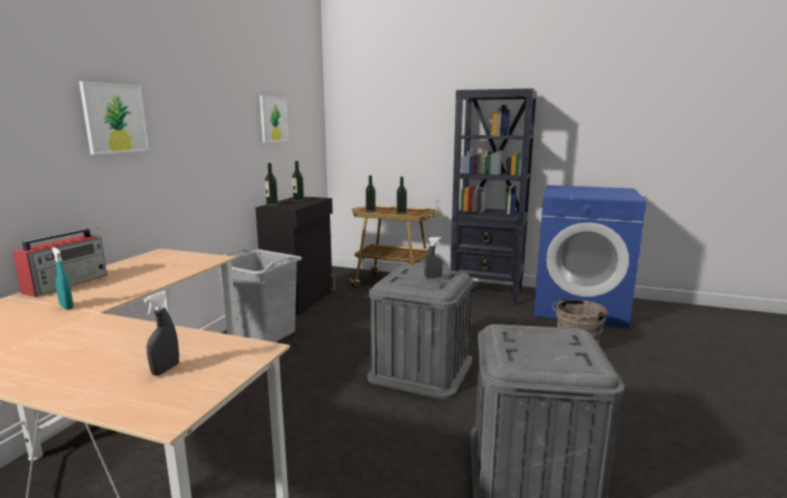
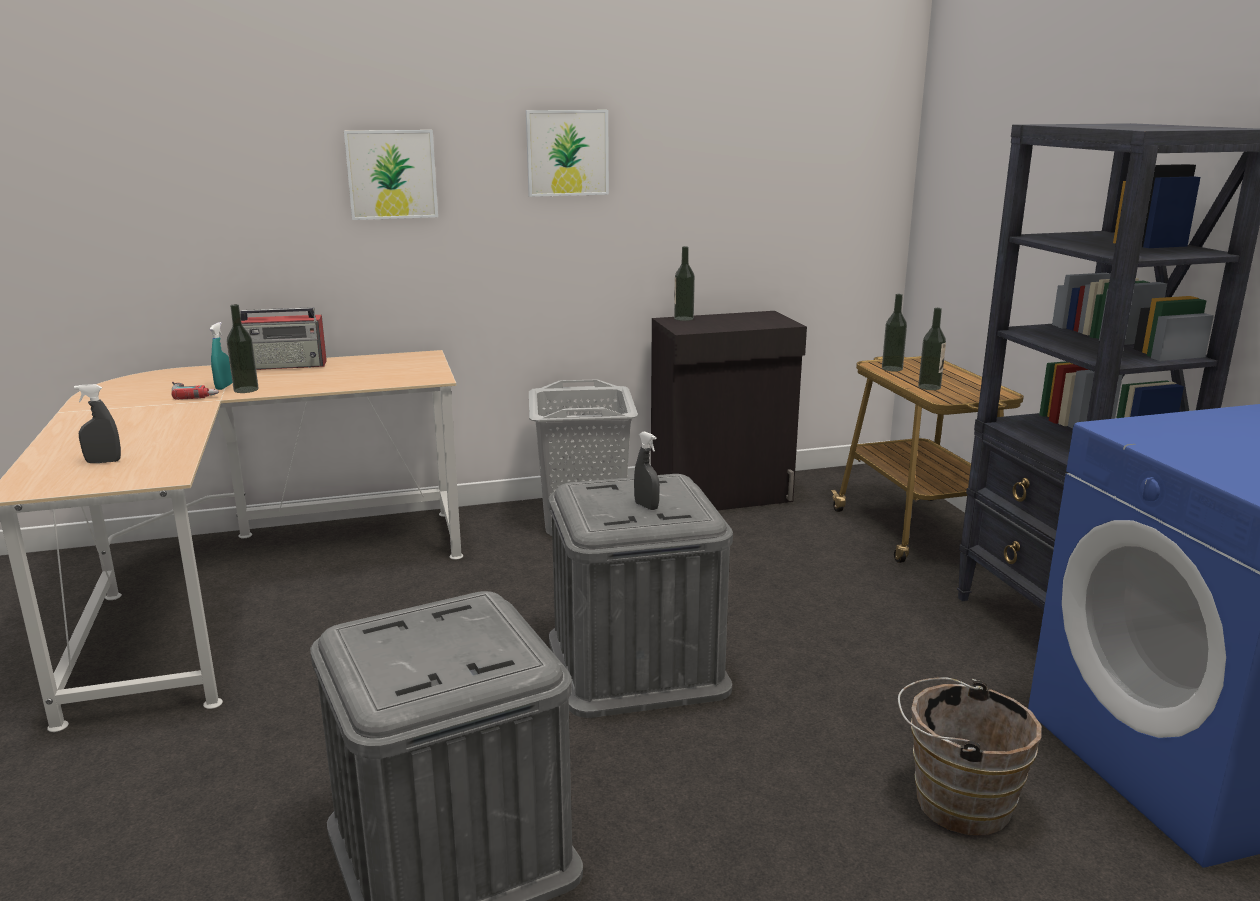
camera: 55 degrees right, 5 degrees up
(52, 317) = (195, 392): none -> power drill
(273, 119) = (733, 167): picture -> picture (567, 153)
(298, 200) = (743, 319): bottle -> bottle (246, 389)

